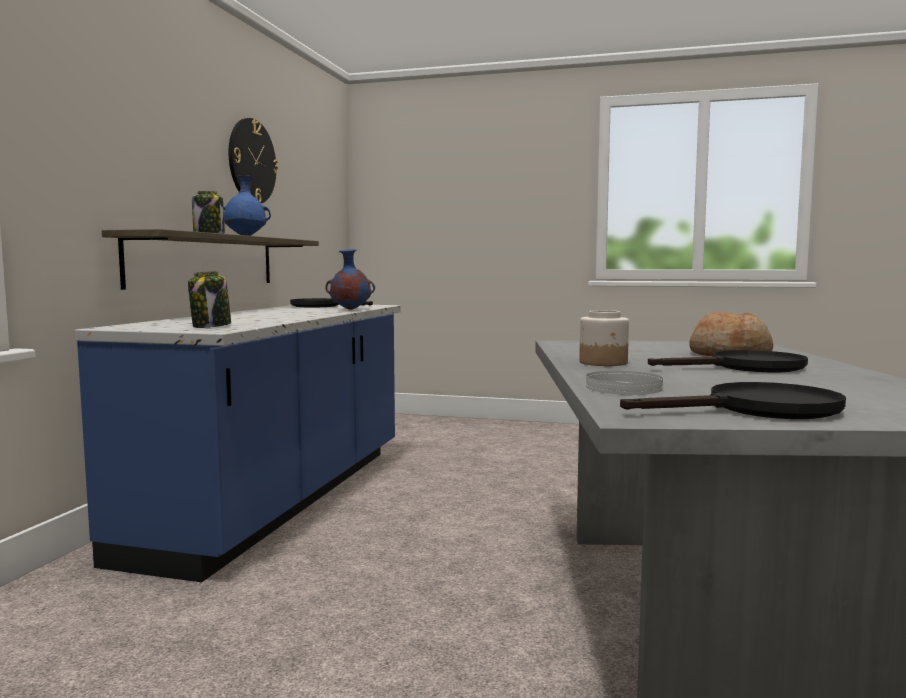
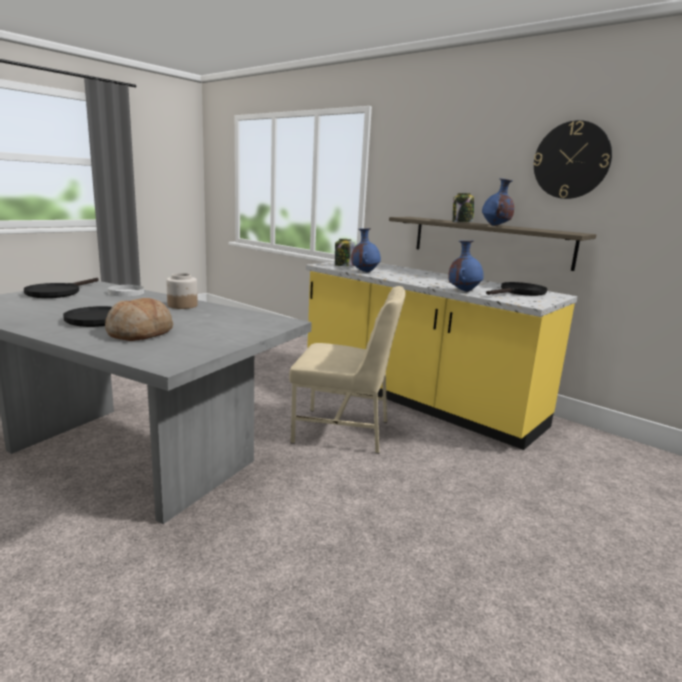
camera: 115 degrees right, 10 degrees up
(267, 321) = (364, 272): none -> blue vase
(281, 499) = (416, 399): blue counter -> yellow counter
(436, 516) = (343, 431): none -> beige chair

